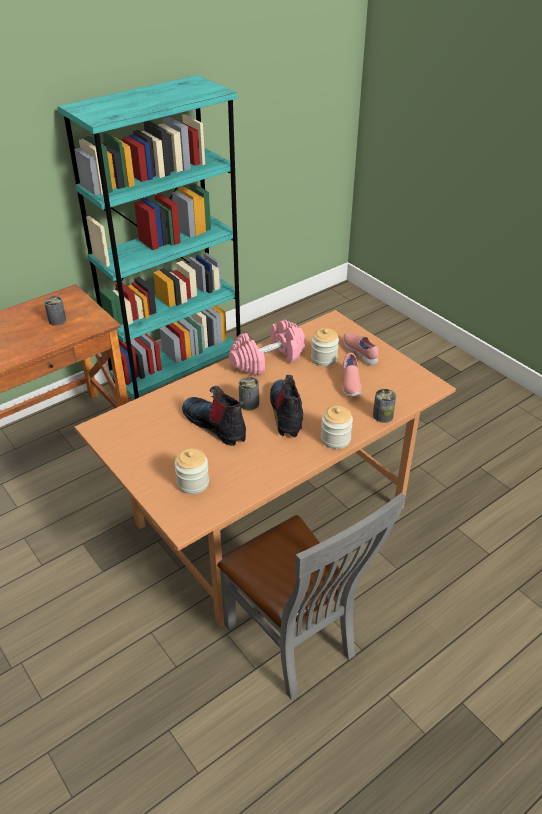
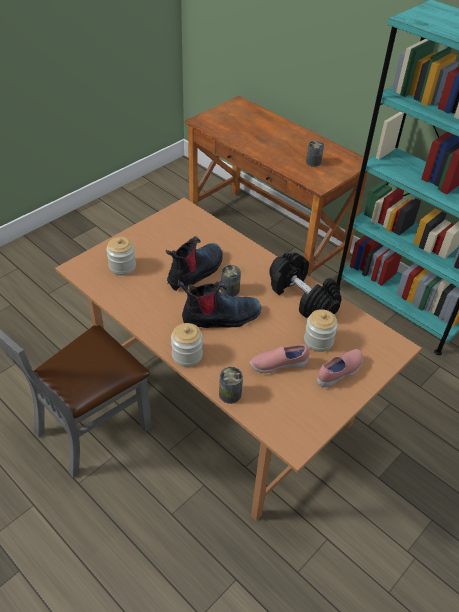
camera: 80 degrees right, 5 degrees up
(267, 360) = (301, 297): pink dumbbell -> black dumbbell

